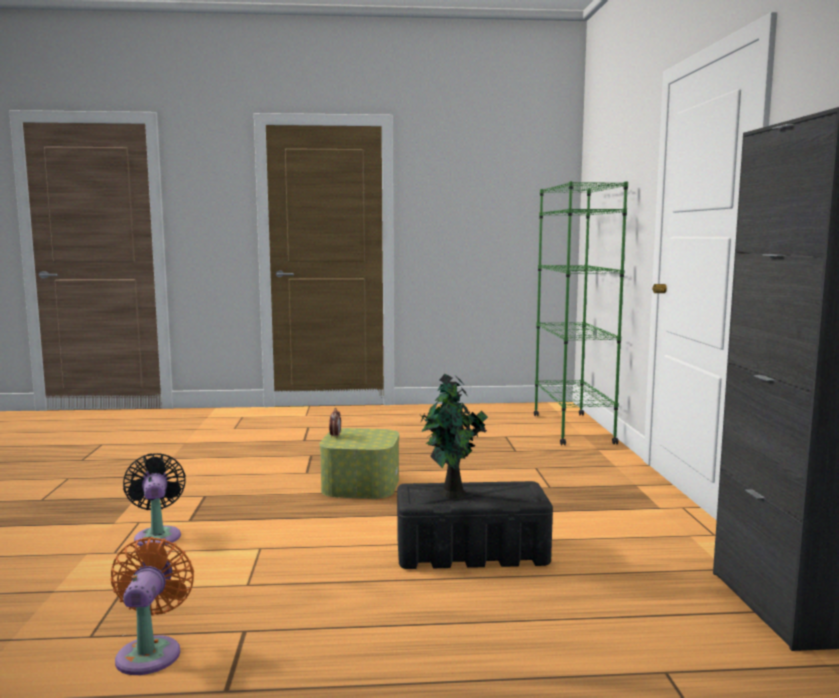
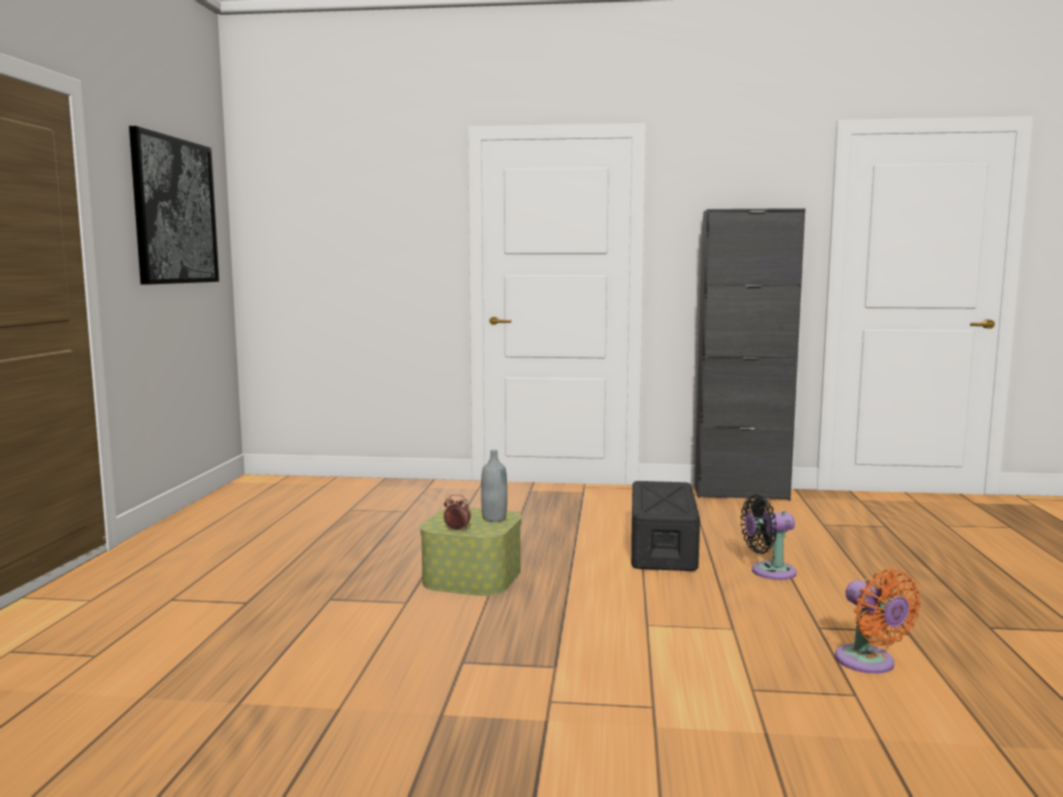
camera: 80 degrees left, 0 degrees up
(150, 652) = (869, 663): orange fan -> orange fan turned 120 degrees counterclockwise
(157, 535) = (601, 683): black fan -> black fan (768, 572)
(368, 442) = (494, 518): none -> grey bottle
(453, 494) = (668, 501): potted plant -> none
(492, 188) = (175, 211): none -> picture
(572, 428) = (351, 486): green bookcase -> none

